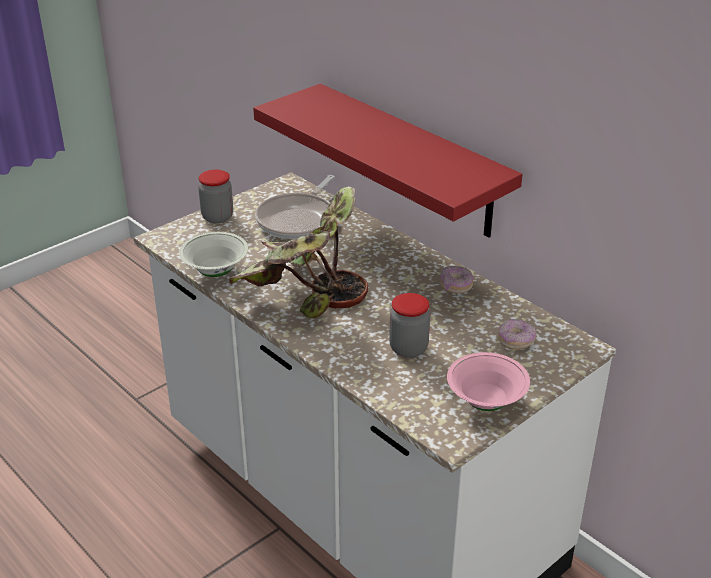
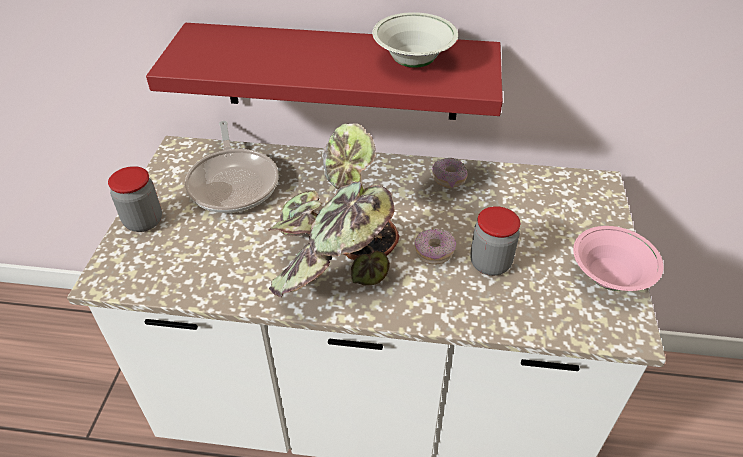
camera: 40 degrees left, 10 degrees up
(216, 272) = (215, 287): white bowl -> white bowl (413, 62)
(516, 341) = (554, 206): donut -> donut (434, 252)

